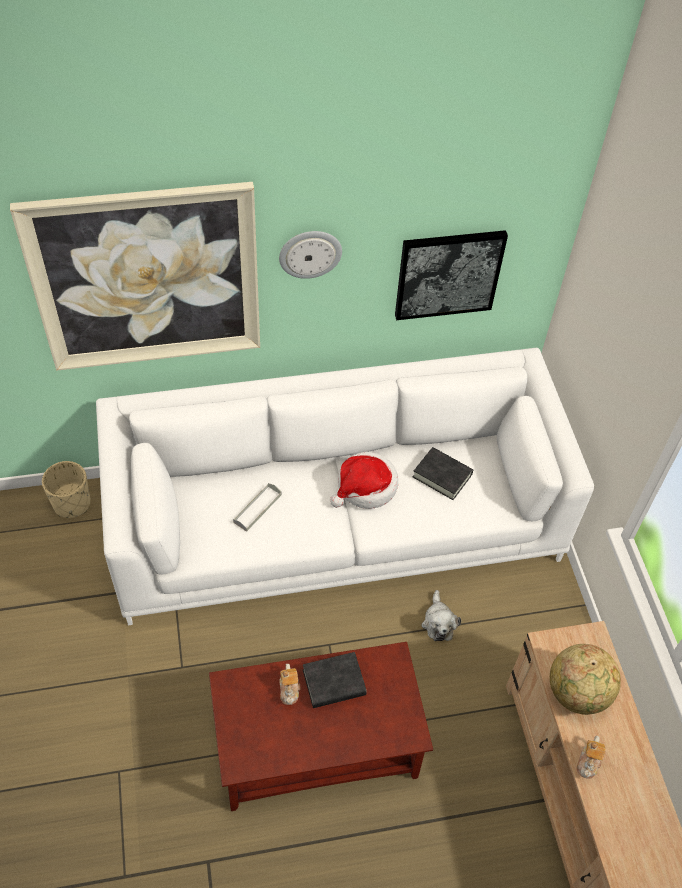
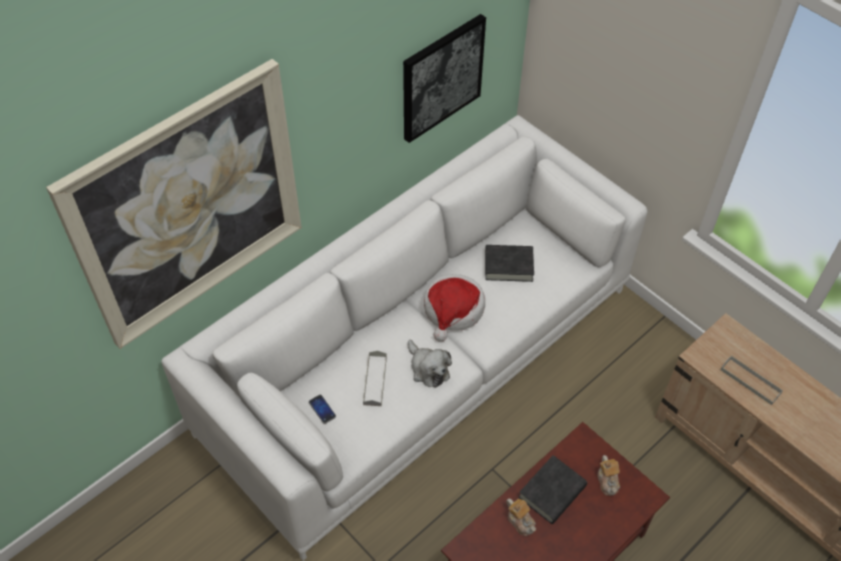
camera: 30 degrees left, 0 degrees up
(72, 503) = (161, 481): beige planter -> none
(199, 508) = (322, 409): none -> phone
(310, 253) = (329, 110): wall clock -> none
(438, 622) = (566, 396): plush toy -> plush toy (428, 368)
(577, 693) = (750, 381): globe -> grey tray
(588, 762) = (799, 430): teapot -> teapot (608, 481)

